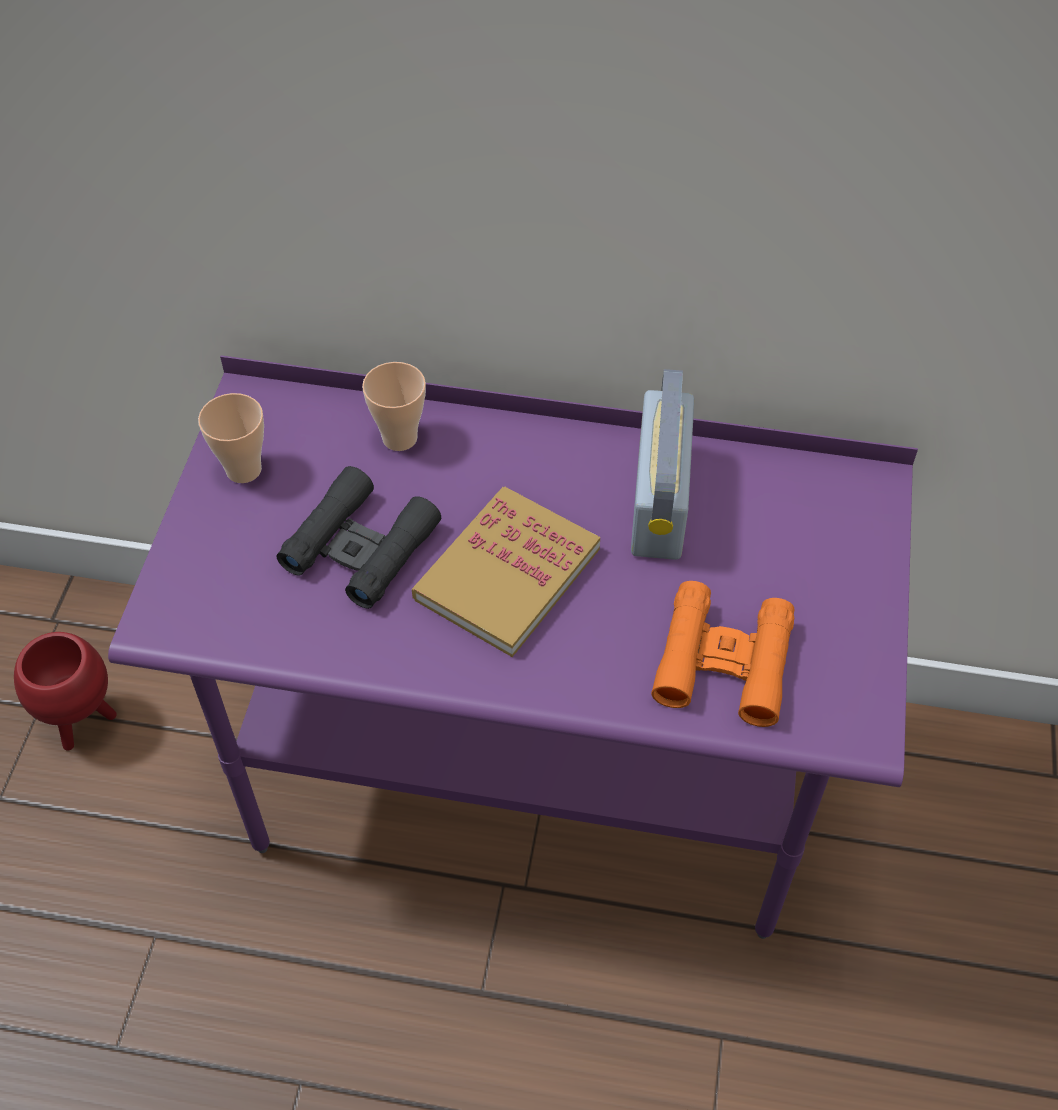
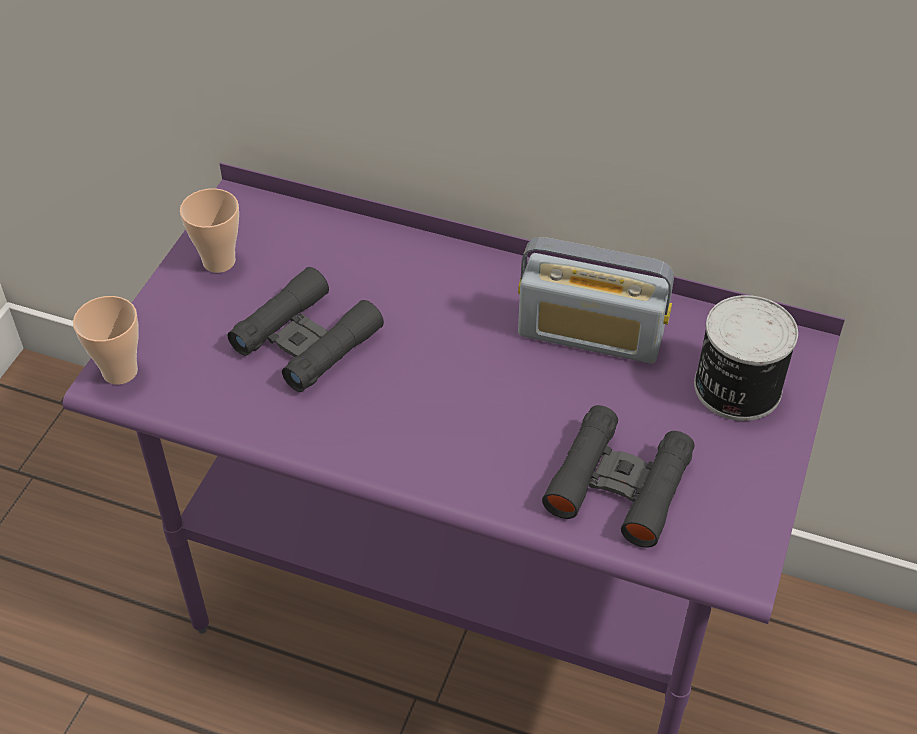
camera: 10 degrees right, 5 degrees down
(83, 721) = (68, 494): red planter -> none
(399, 438) = (364, 252): cup -> cup (120, 371)
(507, 574) = (434, 380): book -> none
(659, 500) = (590, 335): radio -> radio turned 90 degrees clockwise
(723, 662) = (619, 484): orange binoculars -> black binoculars
(819, 538) = (735, 388): none -> can

